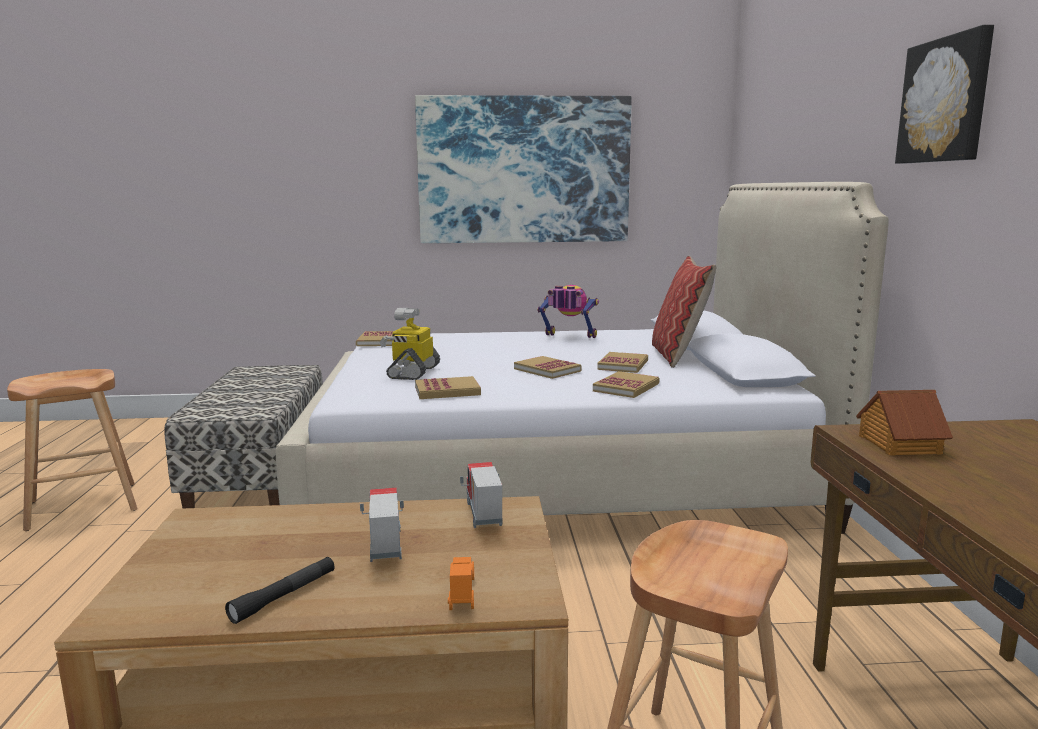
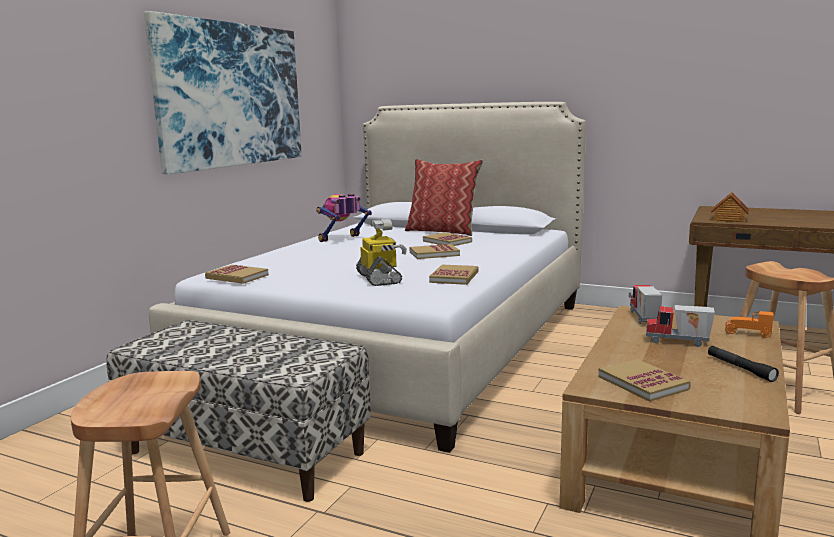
camera: 60 degrees left, 0 degrees up
(413, 372) = (380, 279): toy robot -> toy robot turned 150 degrees counterclockwise
(482, 515) = (643, 318): toy truck -> toy truck turned 75 degrees clockwise
(626, 387) = (505, 248): book -> book (642, 383)
(946, 100) = (610, 58): picture -> none

